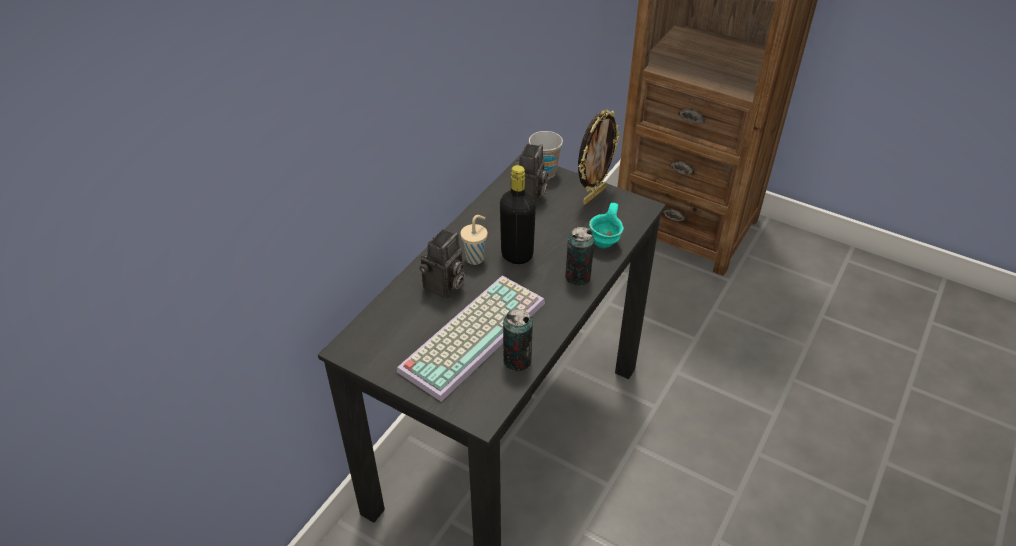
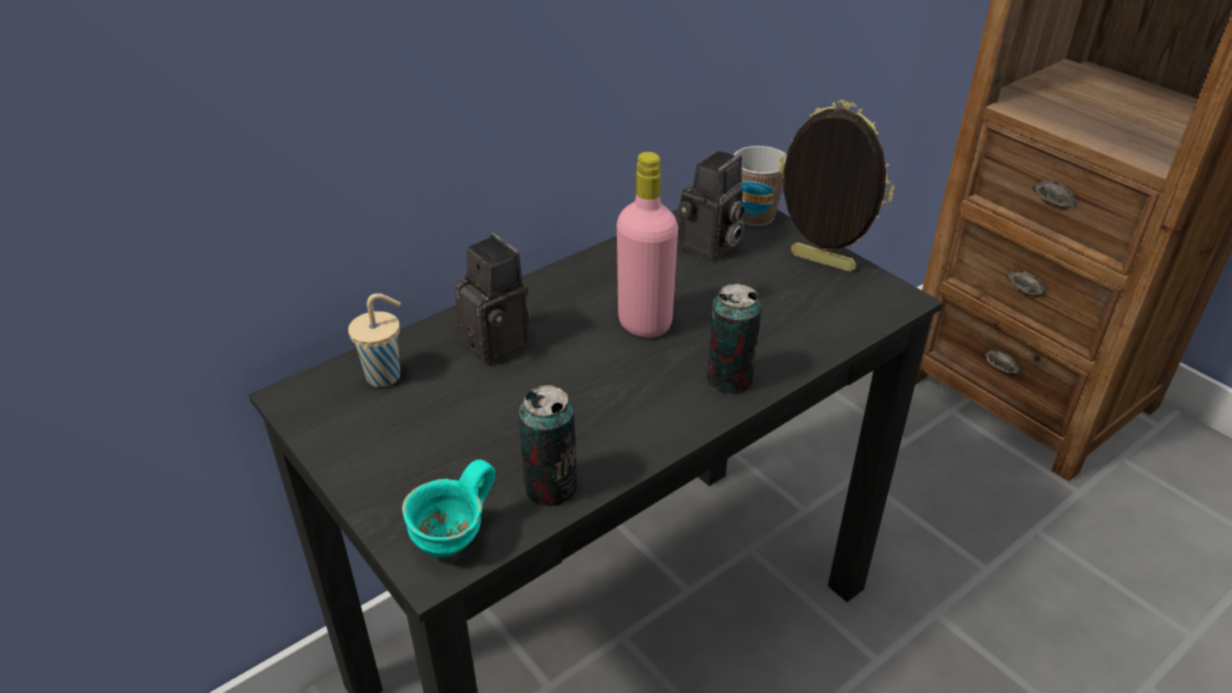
camera: 20 degrees right, 5 degrees down
(444, 287) = (501, 344): camera -> camera turned 90 degrees counterclockwise
(472, 333) = (502, 424): keyboard -> none
(475, 258) = (576, 313): beige cup -> beige cup (386, 376)
(517, 255) = (645, 323): black bottle -> pink bottle
(593, 195) = (820, 263): picture frame -> picture frame turned 120 degrees counterclockwise
(606, 242) = (808, 336): turquoise mug -> turquoise mug (456, 542)

